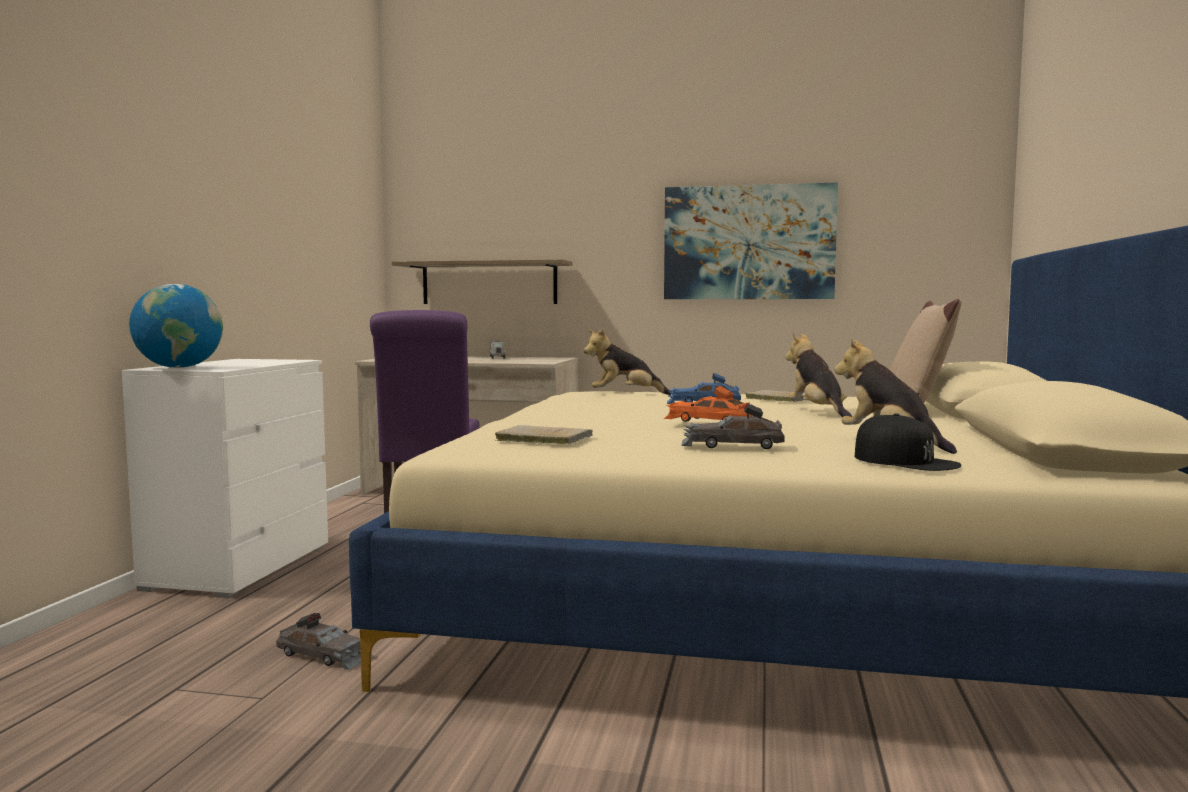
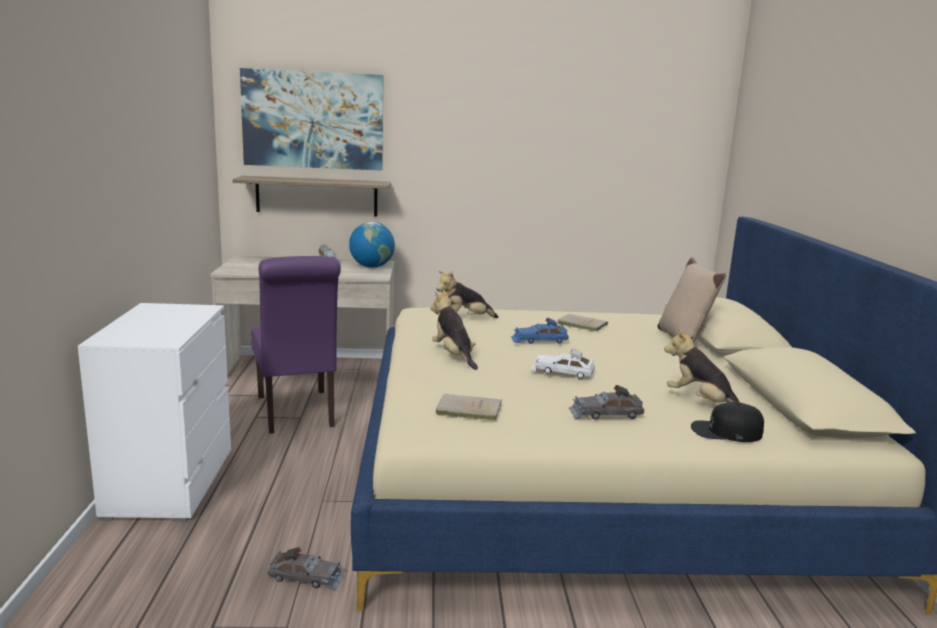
camera: 15 degrees left, 10 degrees up
(179, 367) = (125, 337): globe -> globe (371, 266)
(707, 421) = (562, 372): orange toy car -> white toy car
(748, 242) = (535, 174): picture -> picture (313, 120)
(818, 413) = (622, 349): plush toy -> plush toy (453, 356)
(905, 461) = (726, 431): black cap -> black cap turned 150 degrees clockwise

